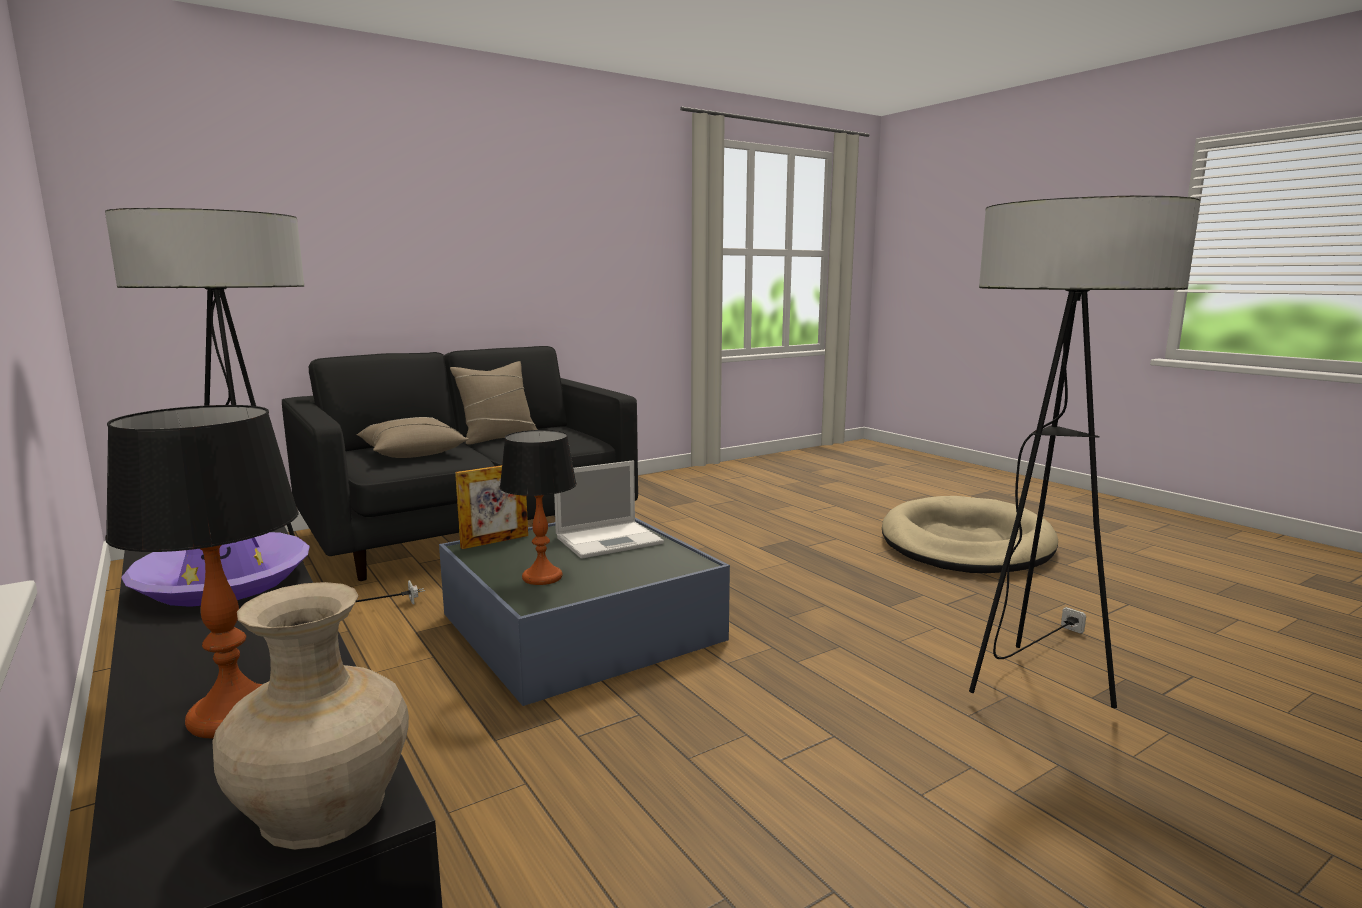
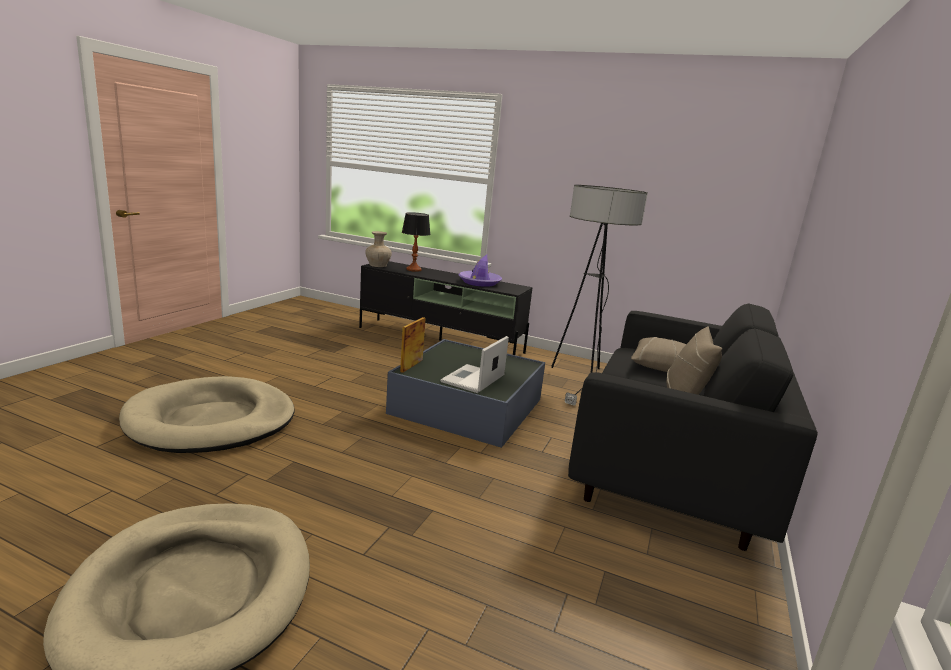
camera: 145 degrees right, 5 degrees up
(495, 541) = (526, 369): picture frame -> picture frame (411, 365)
(542, 577) = (466, 355): table lamp -> none
(1033, 687) = (211, 421): floor lamp -> beige dog bed

